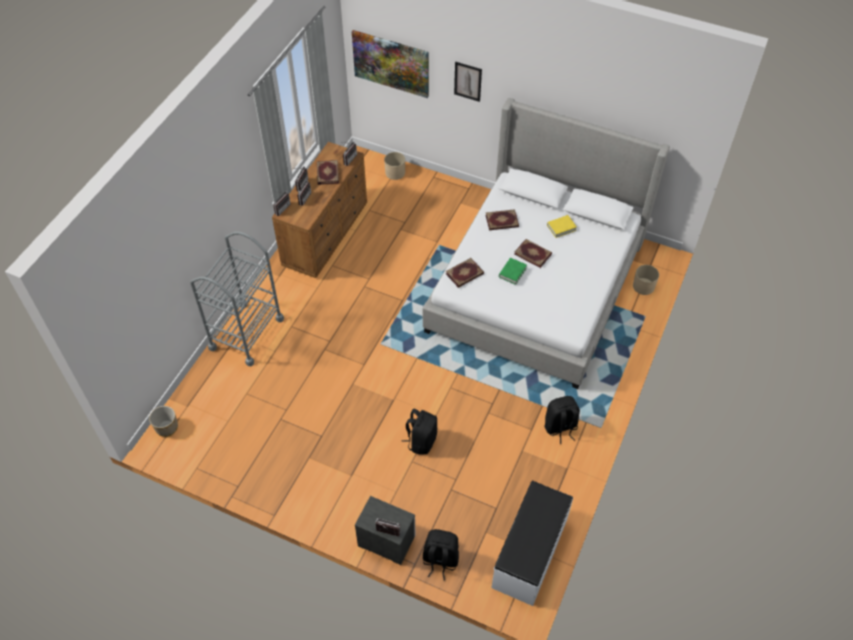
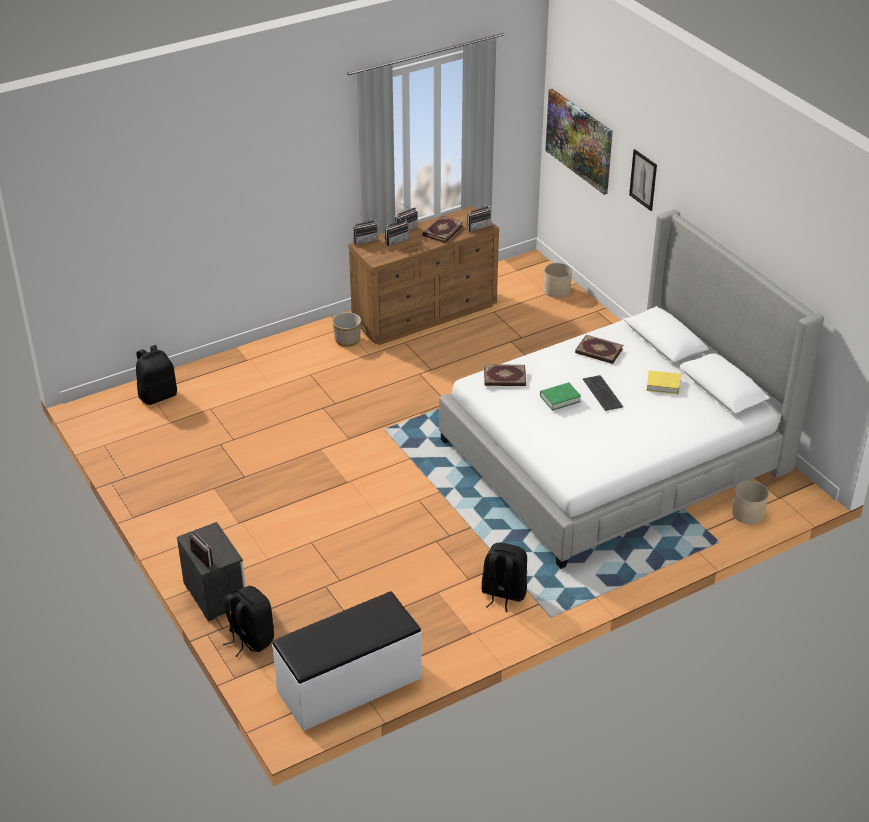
camera: 35 degrees right, 15 degrees down
(167, 427) = (112, 401): planter -> planter (347, 340)
(246, 333) = (261, 361): grey cart -> none
(421, 441) = (339, 530): black backpack -> black backpack (158, 395)
(533, 254) = (603, 393): book -> keyboard

